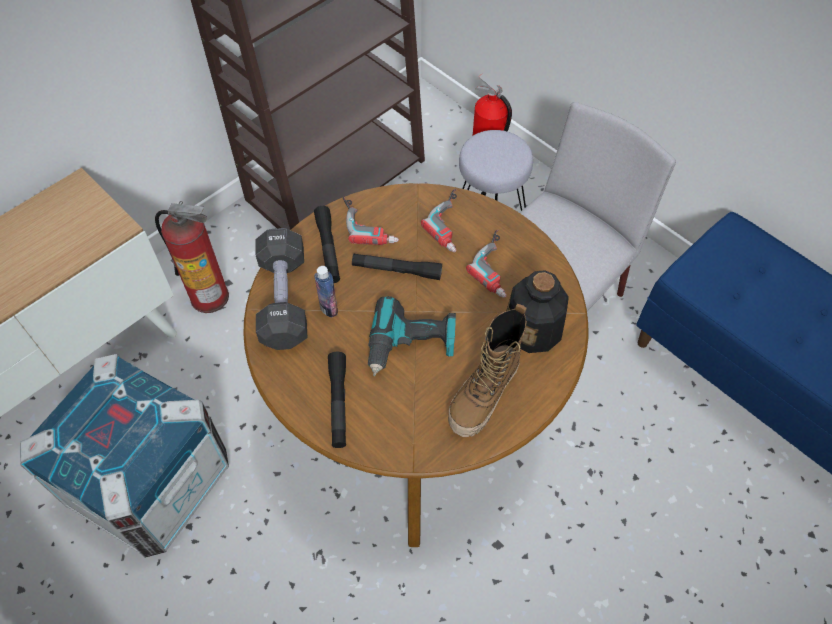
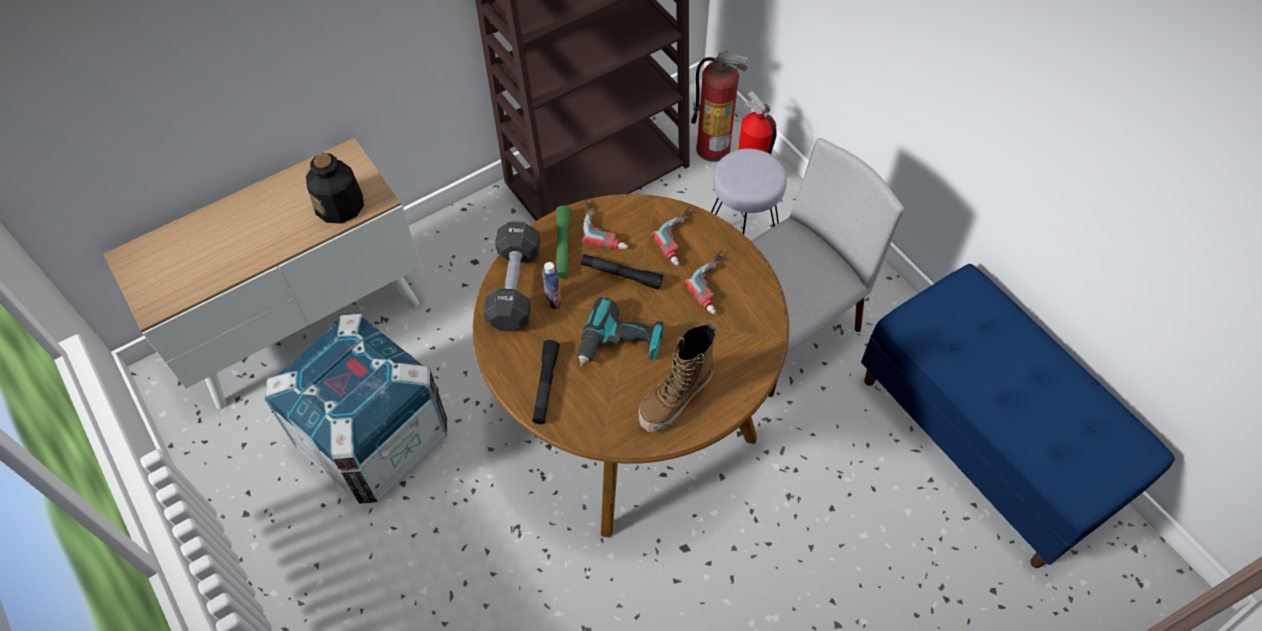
camera: 10 degrees right, 0 degrees up
(210, 296) = (456, 272): fire extinguisher -> fire extinguisher (713, 148)
(328, 249) = (563, 246): black flashlight -> green flashlight
(533, 328) = (734, 346): bottle -> bottle (340, 205)

